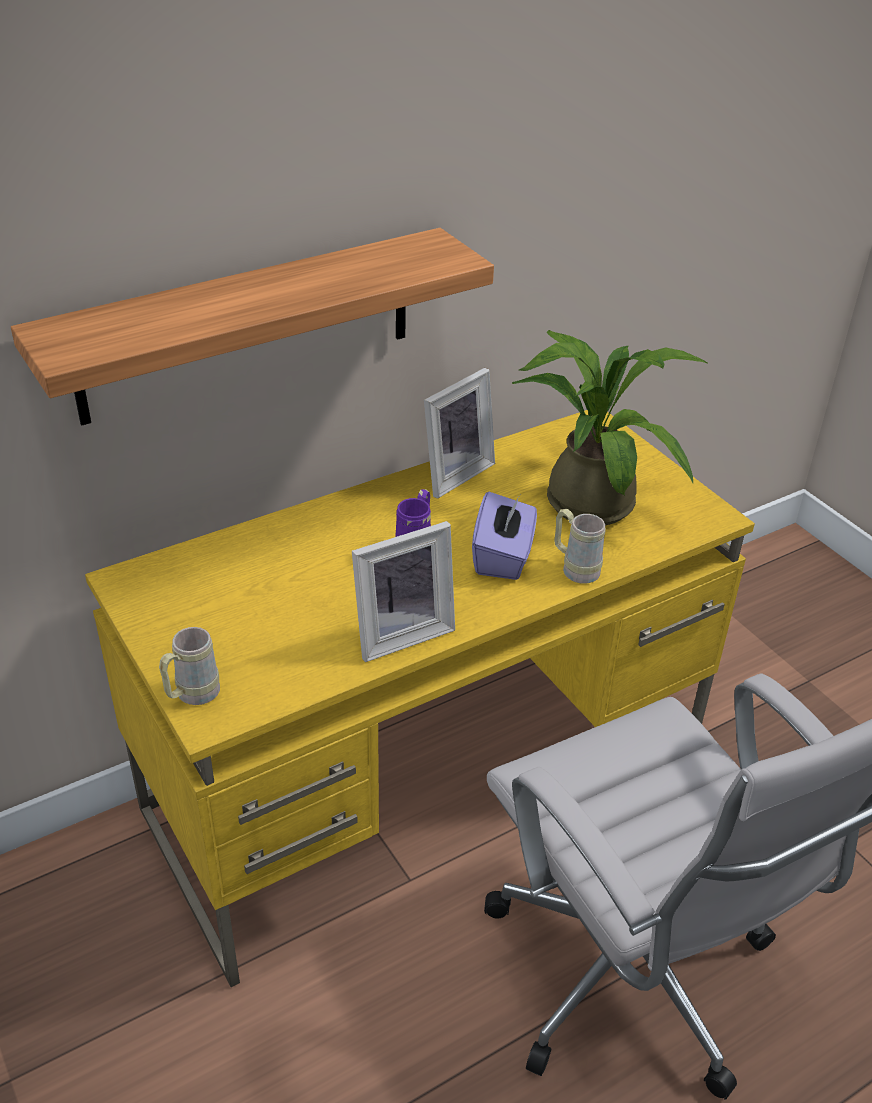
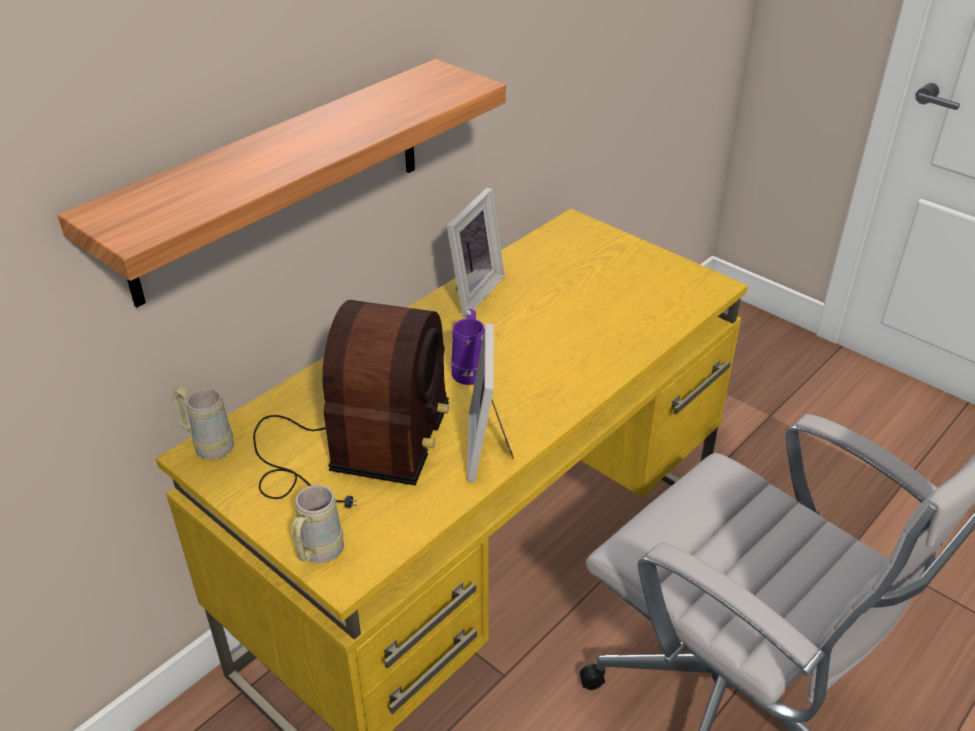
camera: 15 degrees left, 0 degrees up
(268, 605) = (354, 448): none -> radio
(400, 633) = (490, 447): picture frame -> picture frame turned 135 degrees clockwise
(503, 557) = (550, 358): purple tissue box -> none
(575, 568) = (618, 355): beige mug -> beige mug (208, 444)
(587, 496) = (598, 289): potted plant -> none

